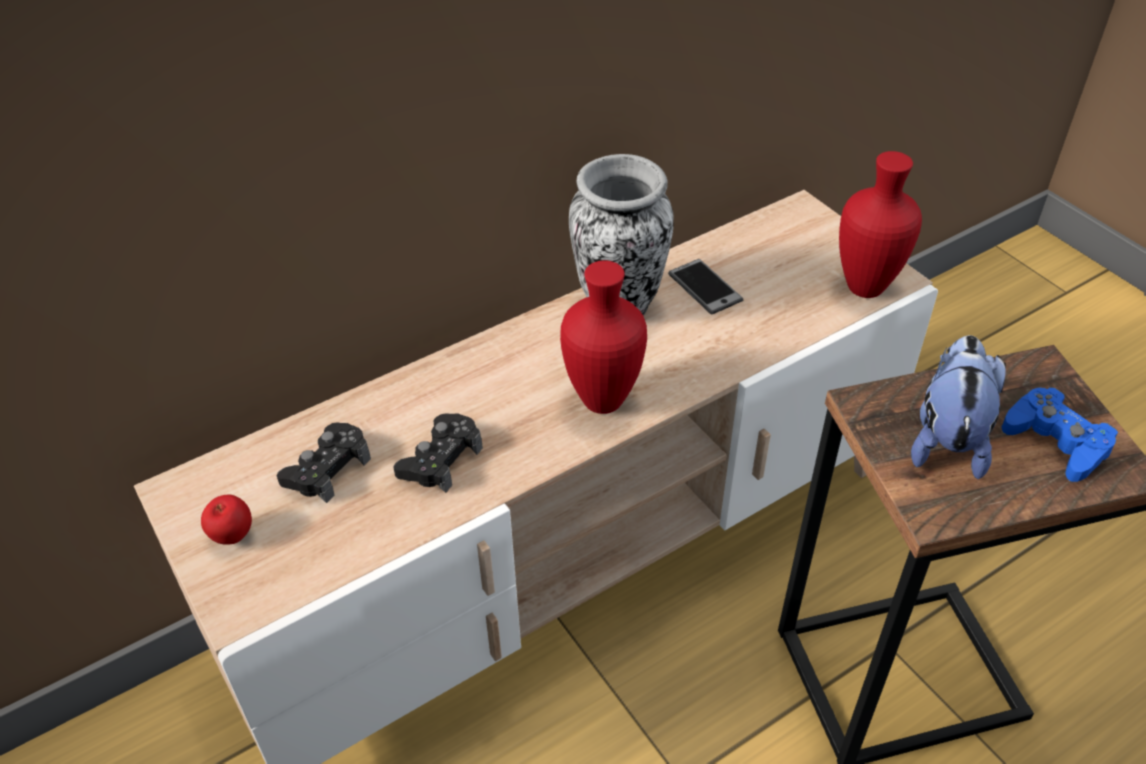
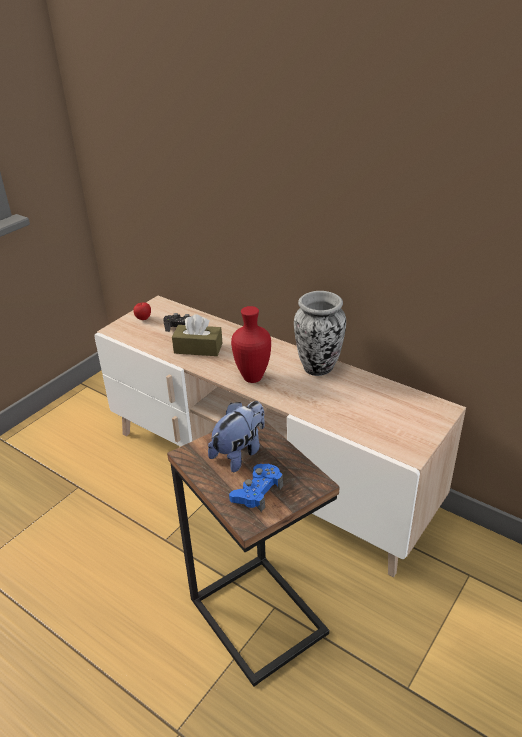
camera: 70 degrees right, 10 degrees down
(440, 459) = (198, 348): black game controller -> brown tissue box
(705, 287) = (350, 389): phone -> none
(862, 287) = (392, 442): red vase -> none
(947, 439) = (240, 453): plush toy -> plush toy turned 45 degrees counterclockwise

